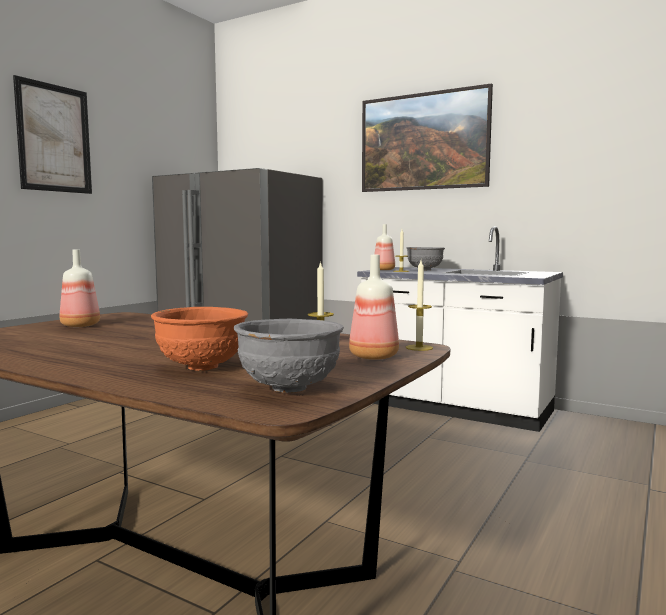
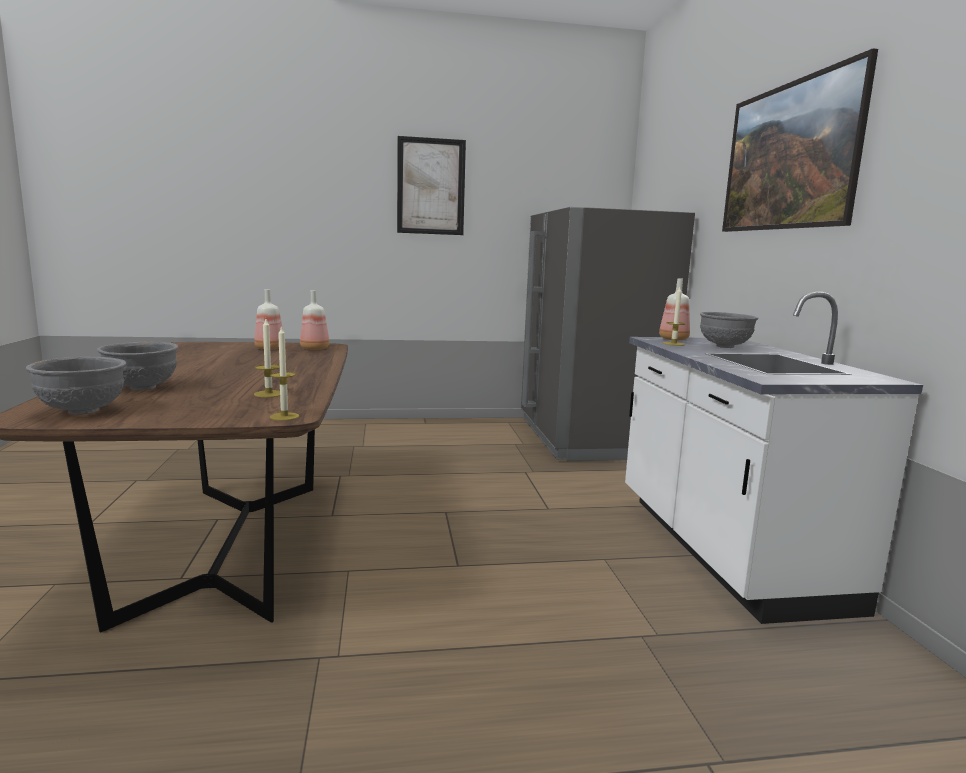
camera: 50 degrees right, 5 degrees up
(202, 367) = (141, 388): orange bowl -> grey bowl
(372, 356) = (224, 411): bottle -> bottle (314, 348)

